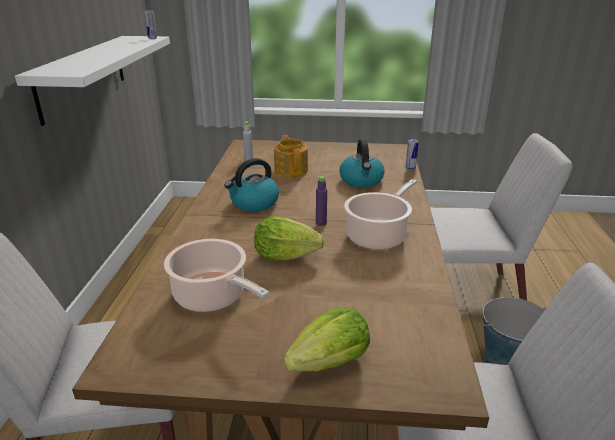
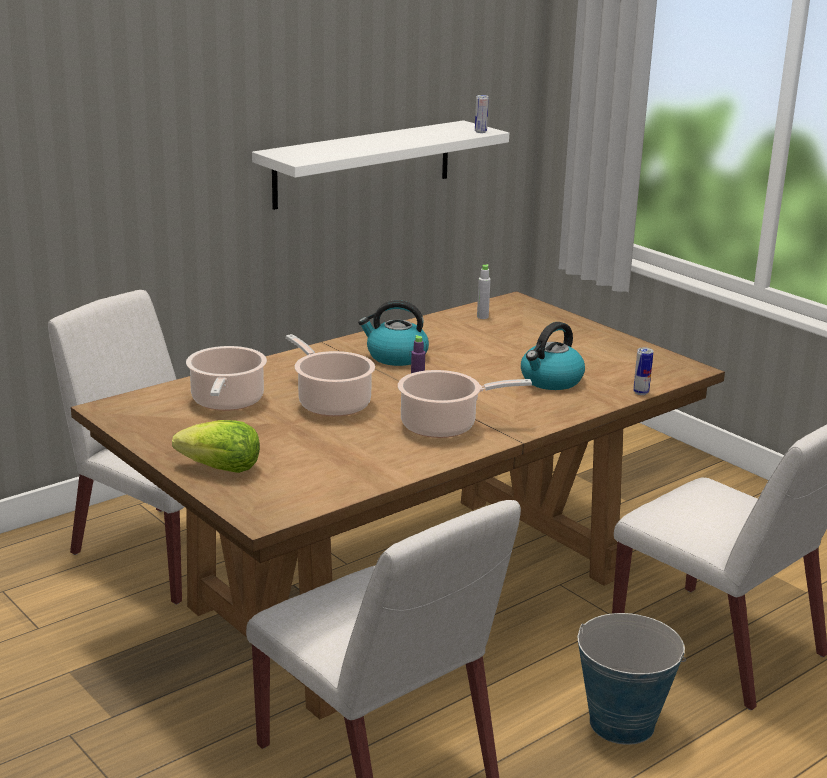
camera: 45 degrees right, 5 degrees down
(285, 256) = (331, 403): lettuce -> cooking pot
(291, 170) = (501, 343): teapot -> none

